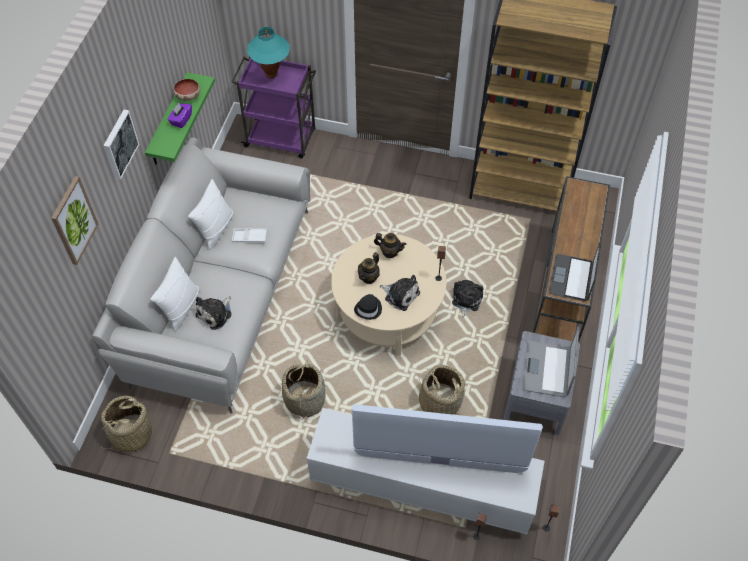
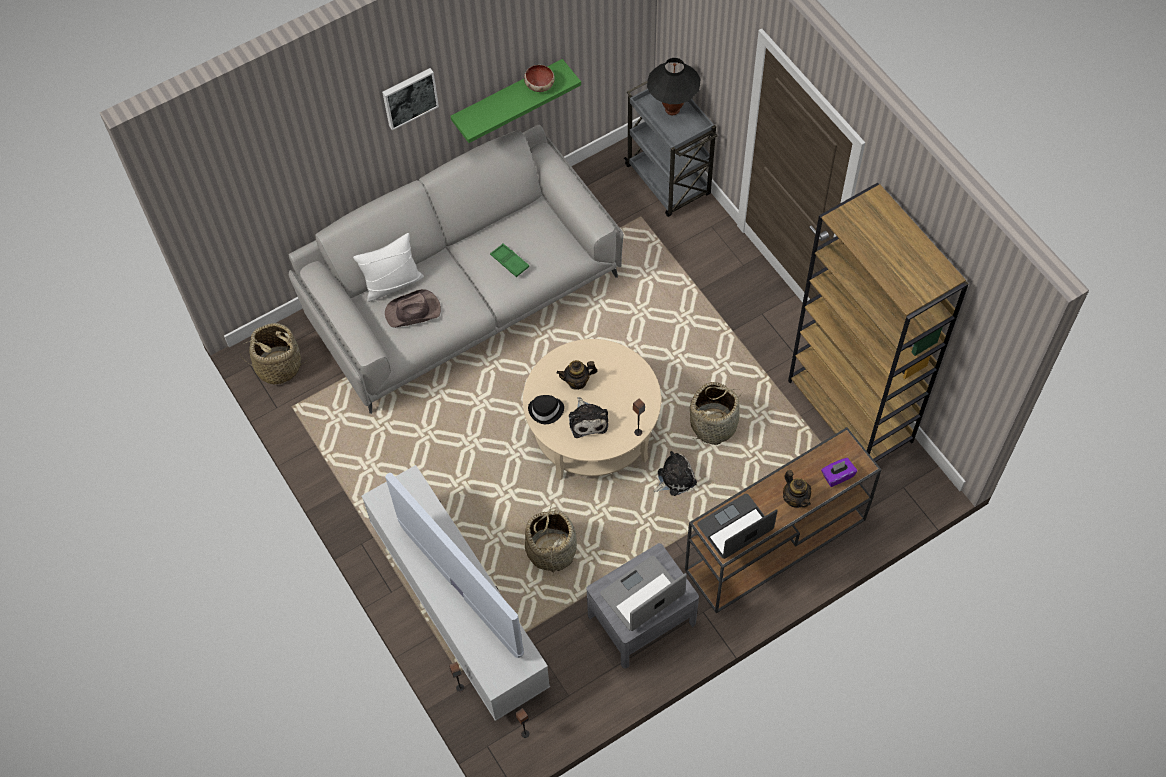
camera: 45 degrees right, 5 degrees up
(73, 220) = (307, 144): picture -> none
(181, 120) = (510, 105): purple tissue box -> purple tissue box (837, 476)
(215, 228) = (490, 231): white pillow -> none
(215, 314) = (413, 311): plush toy -> brown hat
(249, 237) = (509, 262): white tray -> green tray
(271, 75) = (672, 110): turquoise table lamp -> black table lamp
(281, 139) = (669, 181): purple cart -> grey cart
(305, 399) = (440, 451): basket -> basket (714, 424)
(390, 252) = (621, 372): teapot -> teapot (795, 498)

